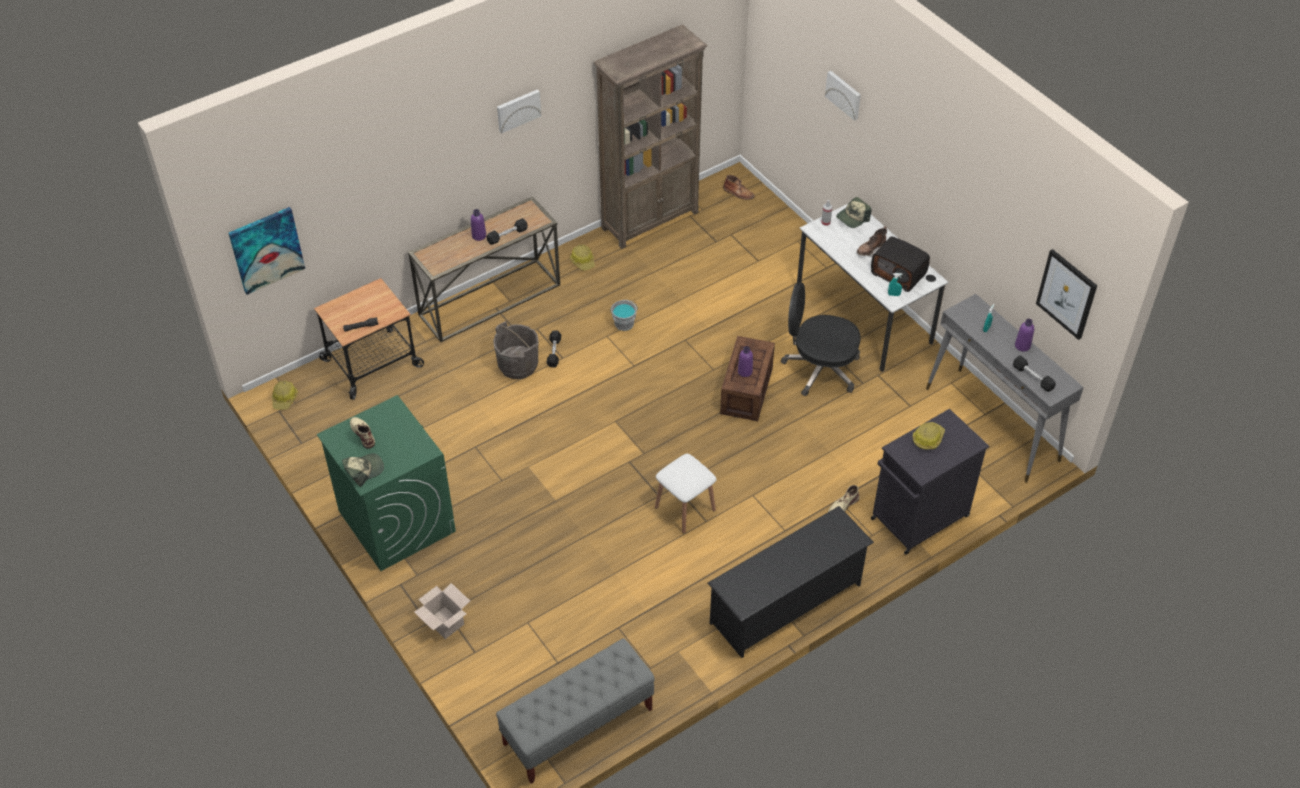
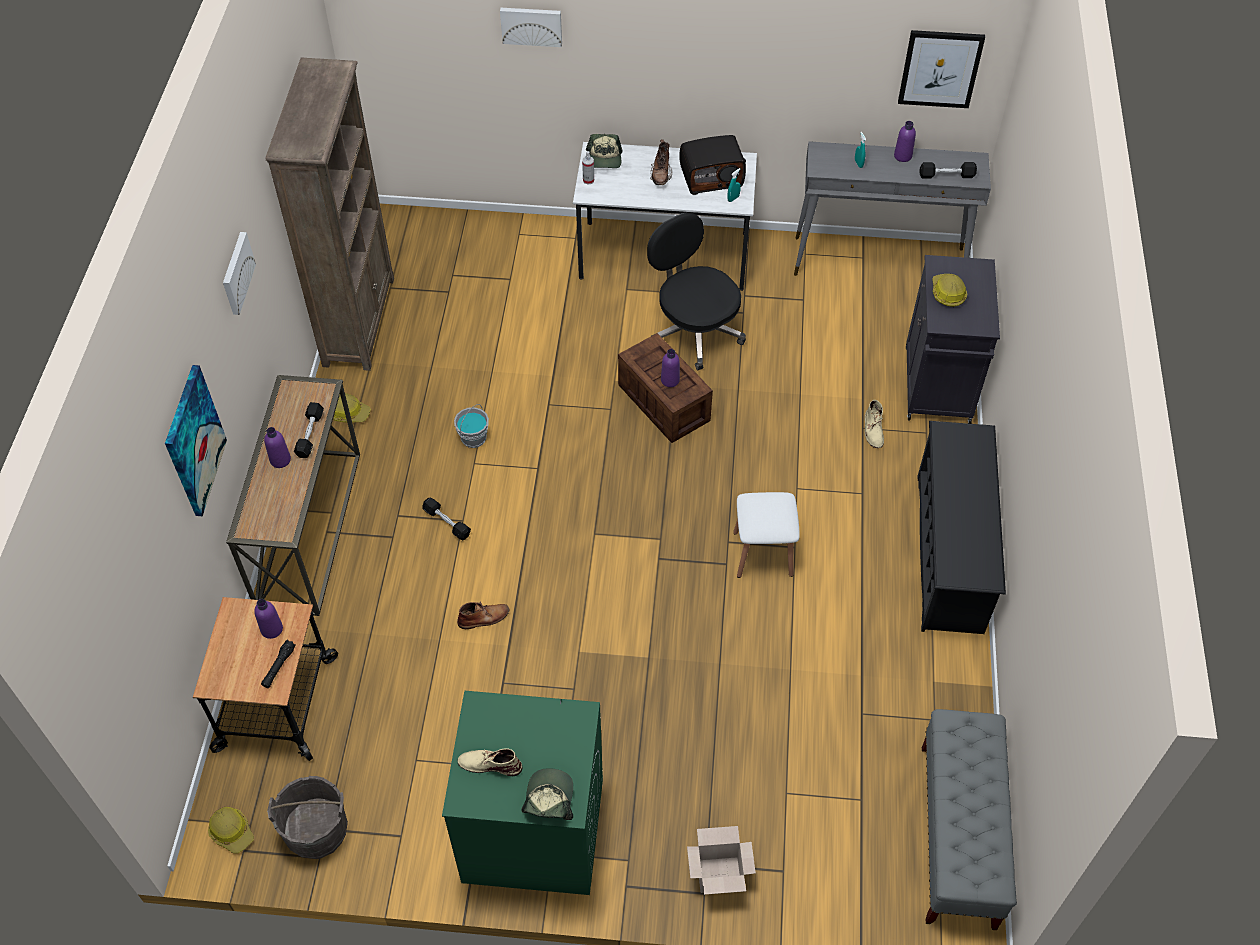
camera: 50 degrees left, 5 degrees up
(266, 249) = (129, 669): picture -> picture (194, 441)
(380, 309) = (272, 629): none -> purple bottle
(518, 365) = (430, 567): grey bucket -> grey bucket (317, 832)
(738, 193) = (406, 231): brown boot -> brown boot (484, 618)
(819, 369) = (694, 330): black office chair -> black office chair turned 90 degrees clockwise

